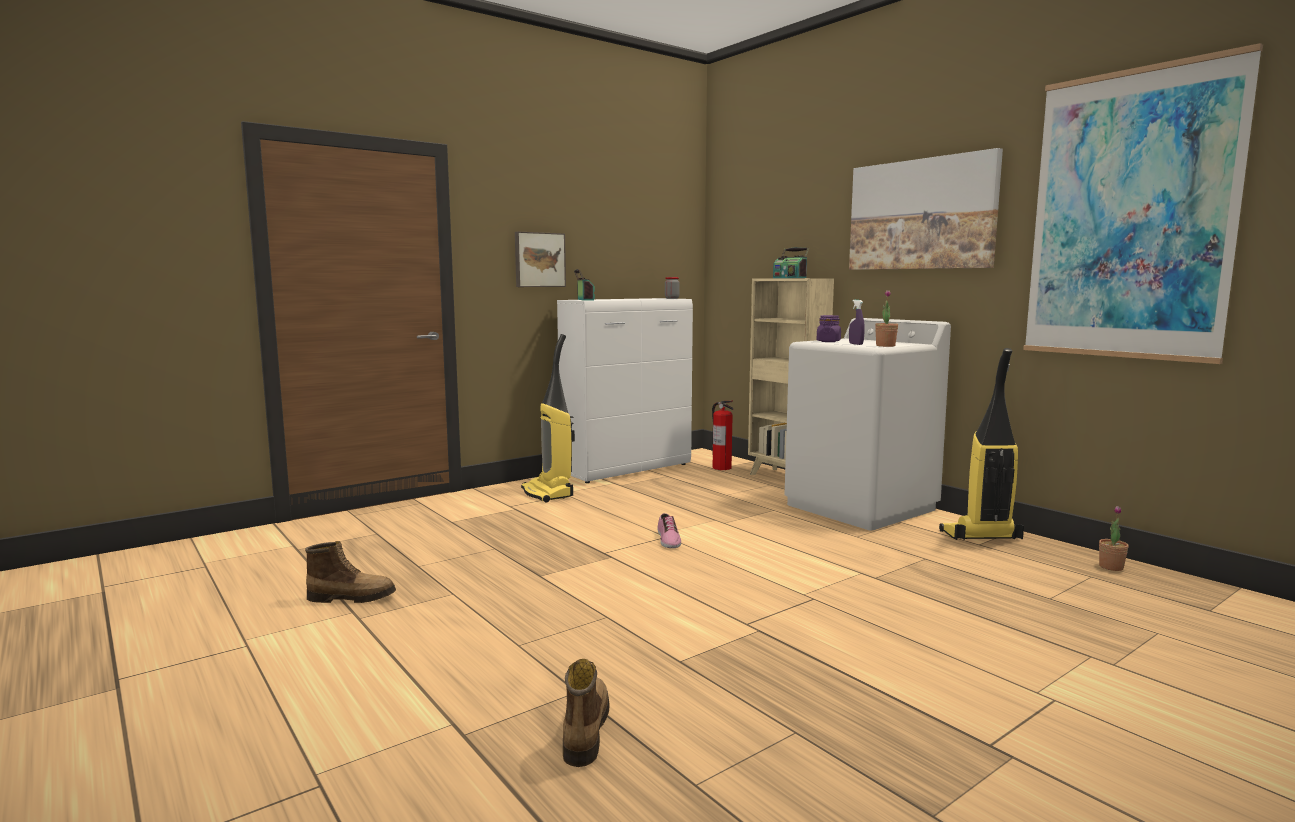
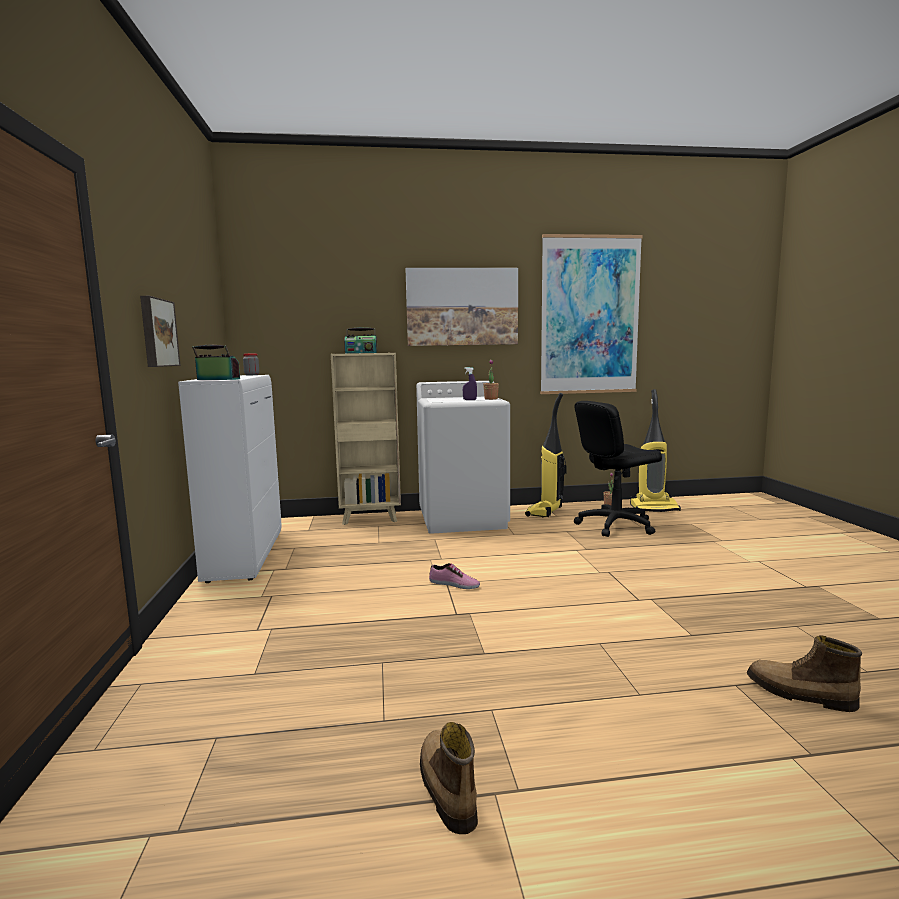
camera: 60 degrees left, 0 degrees up
(352, 598) = (446, 788): boot -> boot turned 45 degrees counterclockwise
(548, 493) = (250, 602): vacuum cleaner -> vacuum cleaner (654, 508)
(721, 467) = (309, 527): fire extinguisher -> none
(828, 341) = (441, 400): purple jar -> none
(1015, 581) = (615, 525): none -> black office chair

